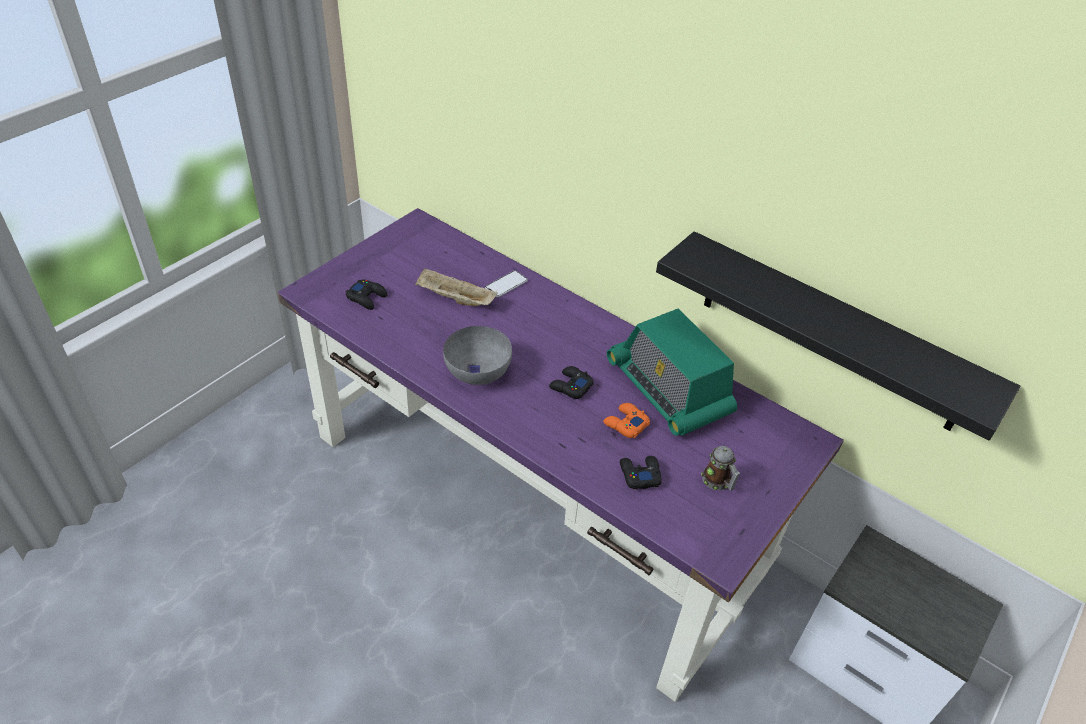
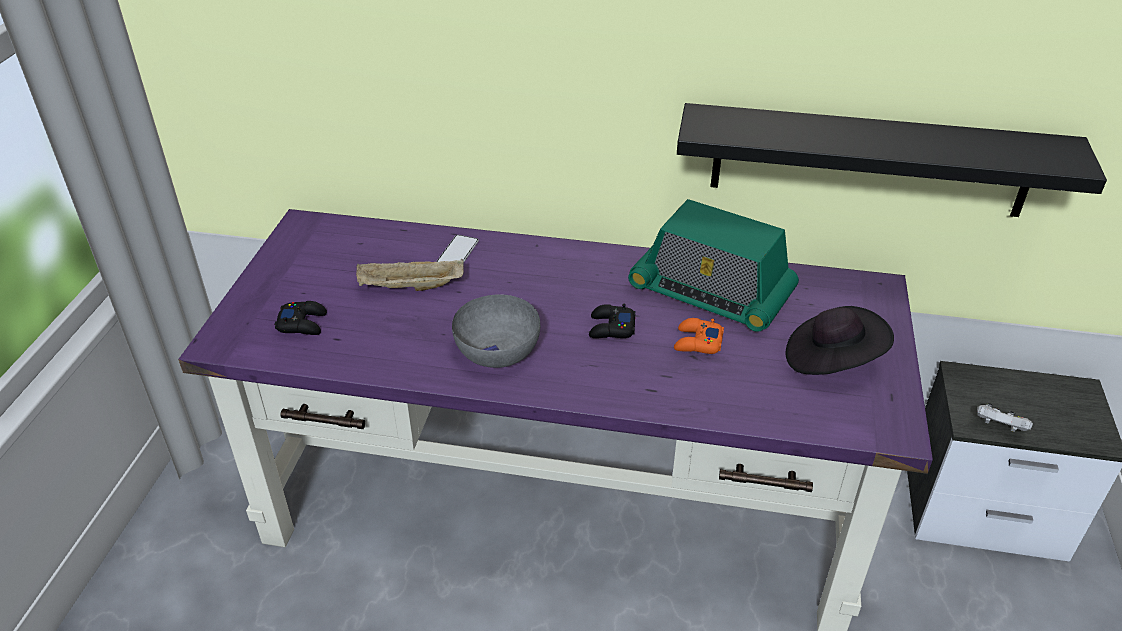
camera: 25 degrees left, 5 degrees down
(639, 474) = (752, 385): black game controller -> none
(718, 482) = (831, 360): mug -> black hat
(870, 601) = (999, 428): none -> white game controller

